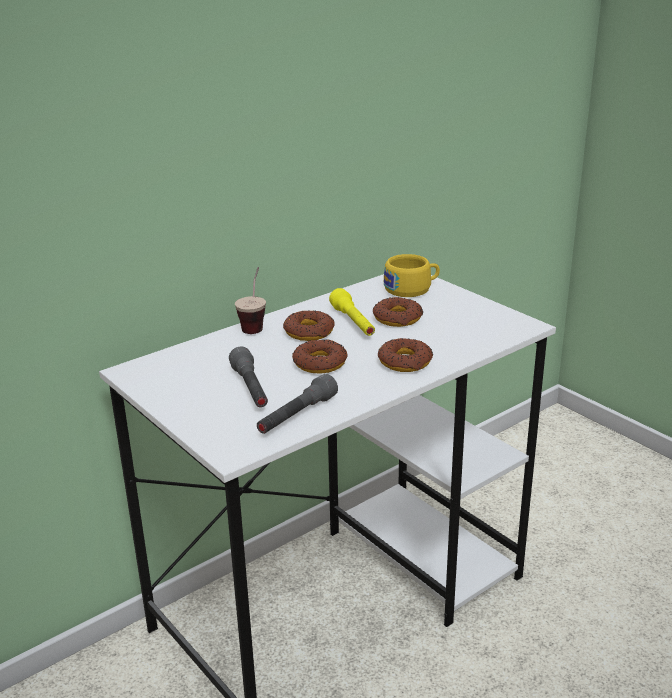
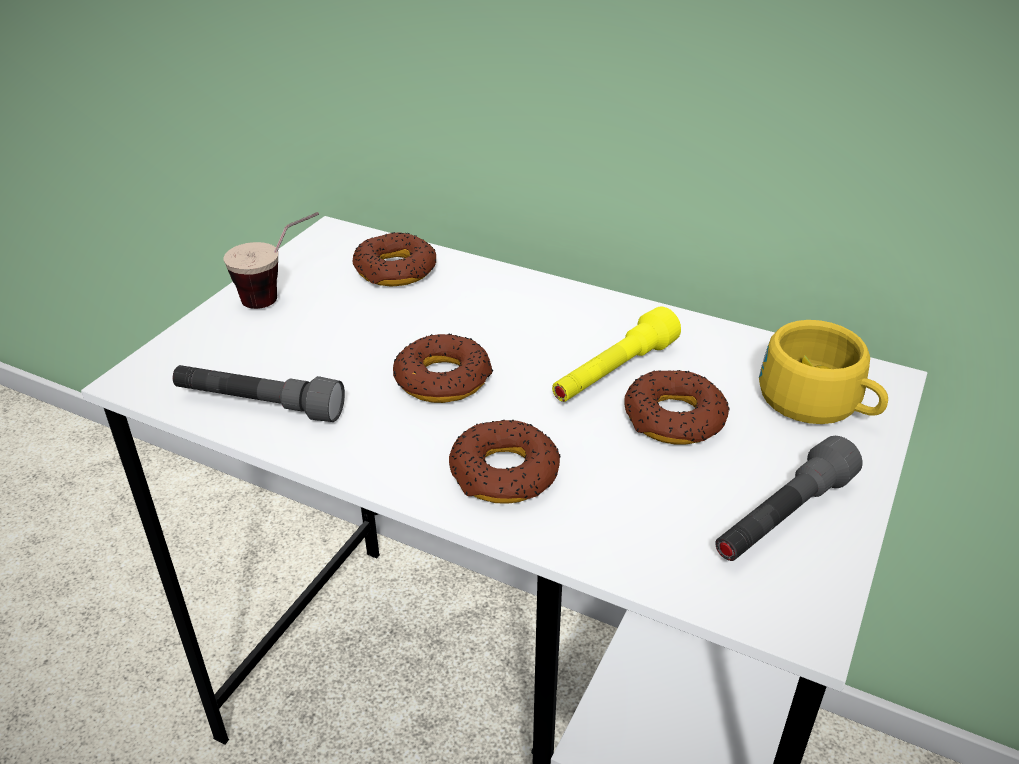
camera: 65 degrees right, 10 degrees up
(251, 388) = (327, 339): grey flashlight -> grey flashlight (782, 517)
(255, 324) = (532, 282): cup -> cup (281, 297)
(309, 332) = (545, 337): donut -> donut (395, 270)

